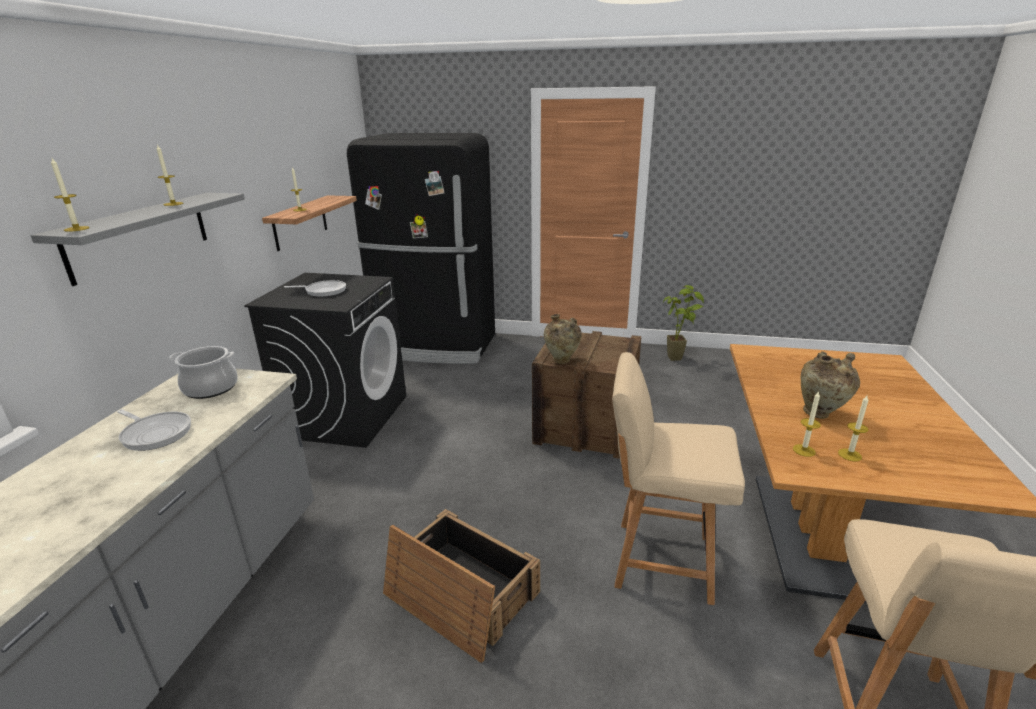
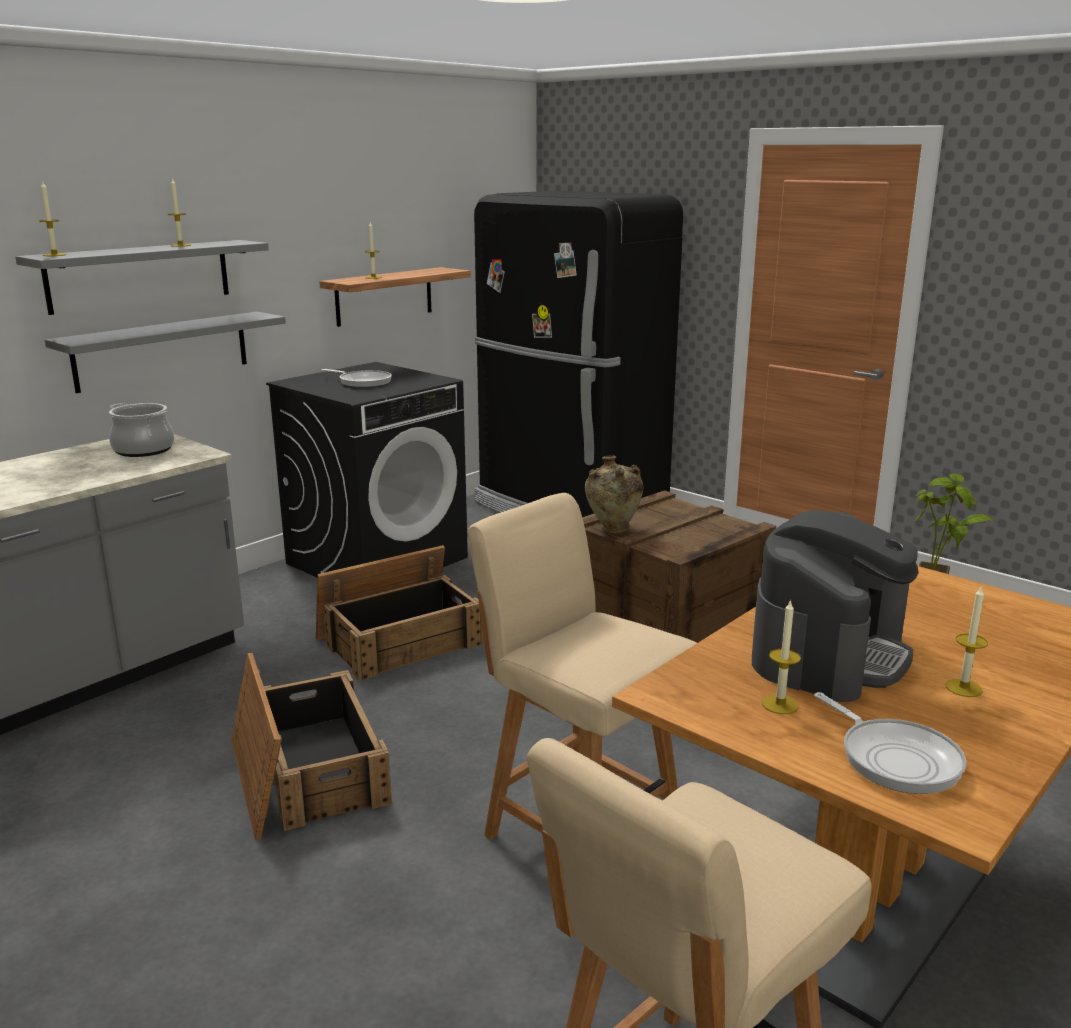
camera: 30 degrees right, 5 degrees down
(155, 433) = (53, 473): frying pan -> frying pan (895, 758)
(168, 297) = (162, 351): none -> grey shelf
(422, 470) = (400, 640): none -> crate
(804, 450) = (718, 680): candle -> candle (963, 688)
(820, 414) = (829, 654): beige vase -> coffee machine

